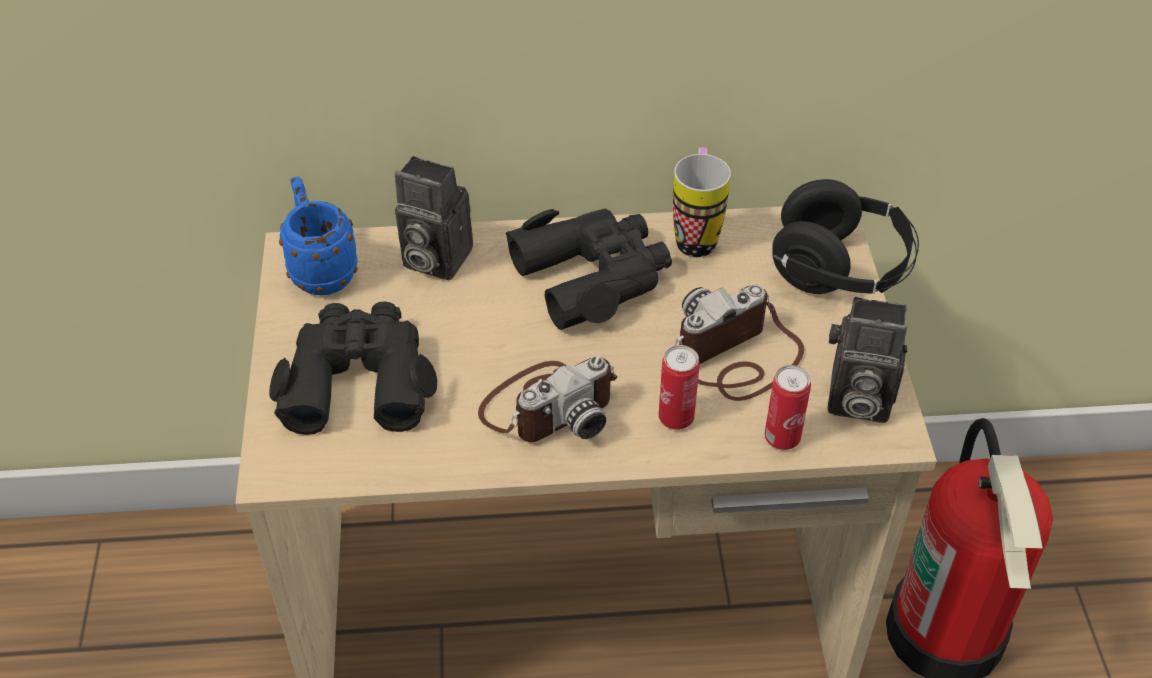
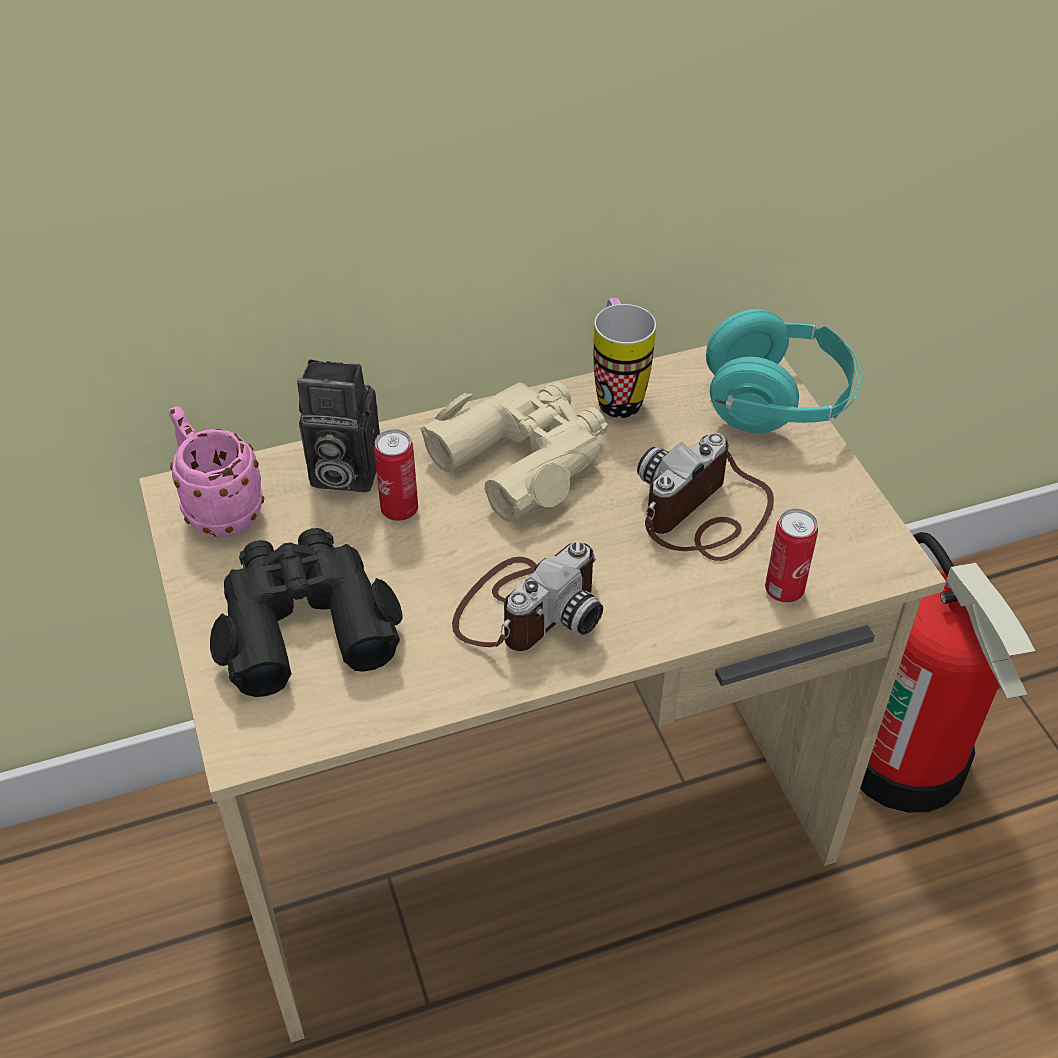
camera: 15 degrees left, 0 degrees up
(320, 269) = (218, 507): blue mug -> pink mug
(593, 276) = (523, 458): black binoculars -> beige binoculars
(676, 418) = (667, 592): can -> can (399, 510)
(840, 270) = (777, 403): black headphones -> turquoise headphones
(854, 400) = (842, 535): camera -> none

